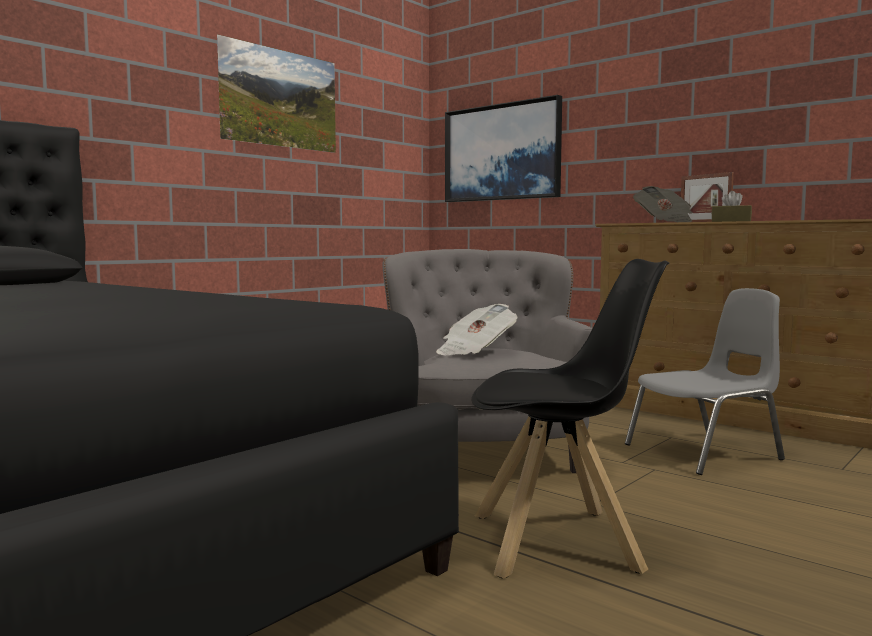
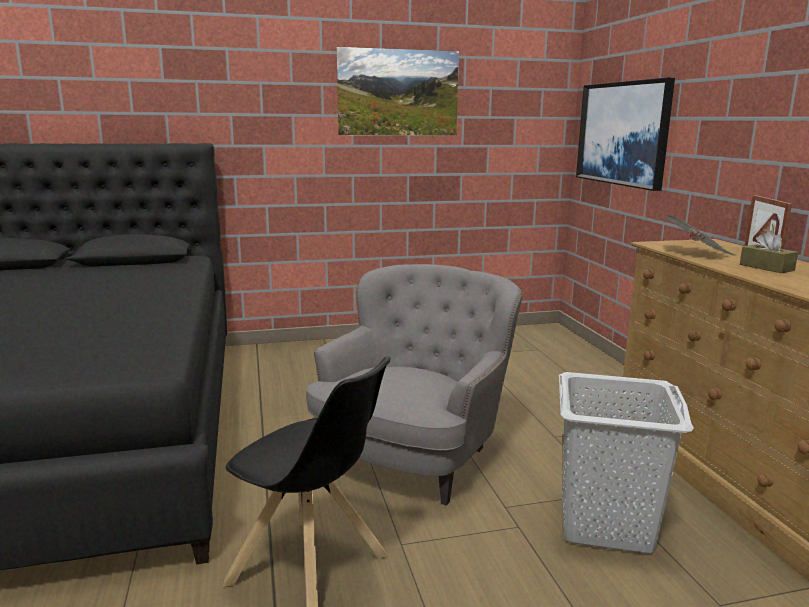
camera: 35 degrees right, 10 degrees up
(474, 351) = (385, 375): newspaper -> none
(705, 452) = (606, 525): grey chair -> grey laundry basket

